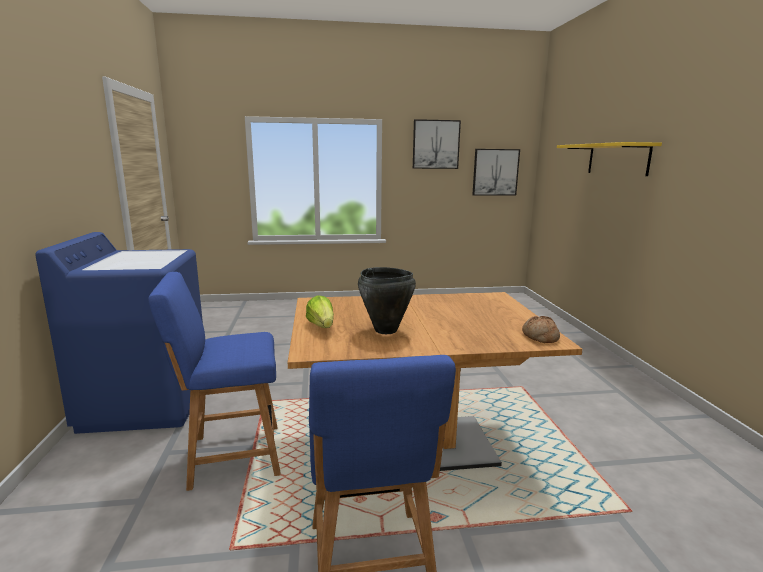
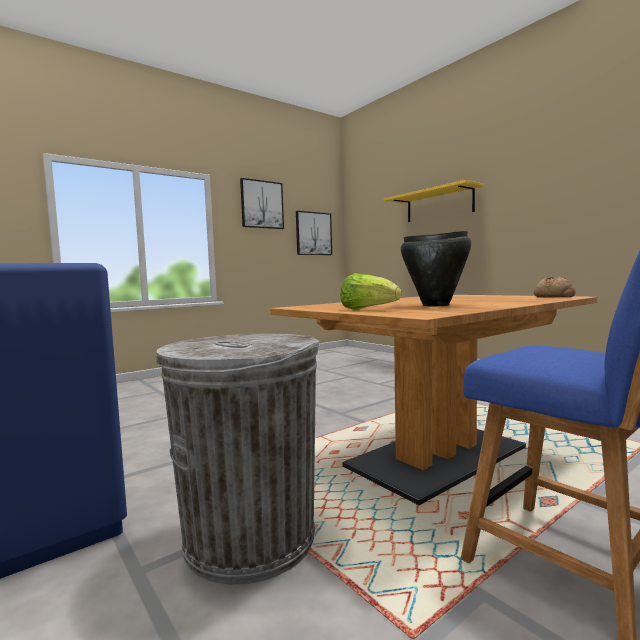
camera: 30 degrees left, 10 degrees down
(230, 456) = (249, 538): blue chair -> grey trash can

